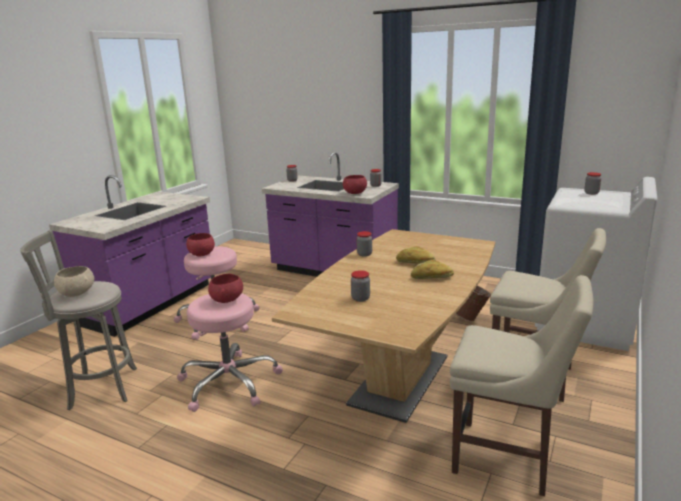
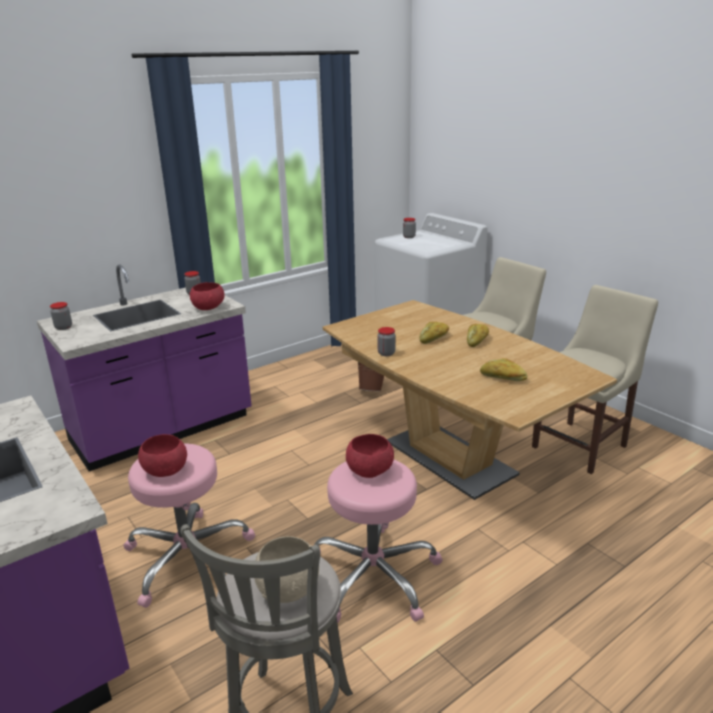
camera: 65 degrees left, 5 degrees up
(360, 298) = (503, 378): jar -> bread

